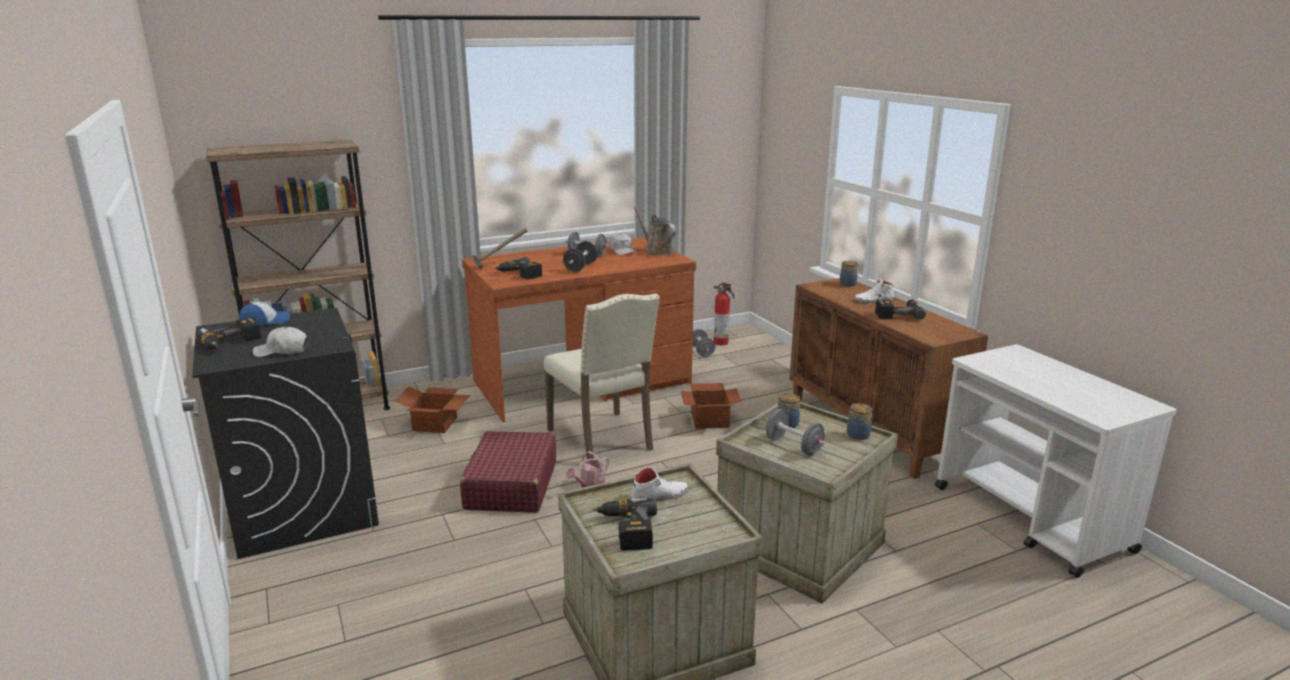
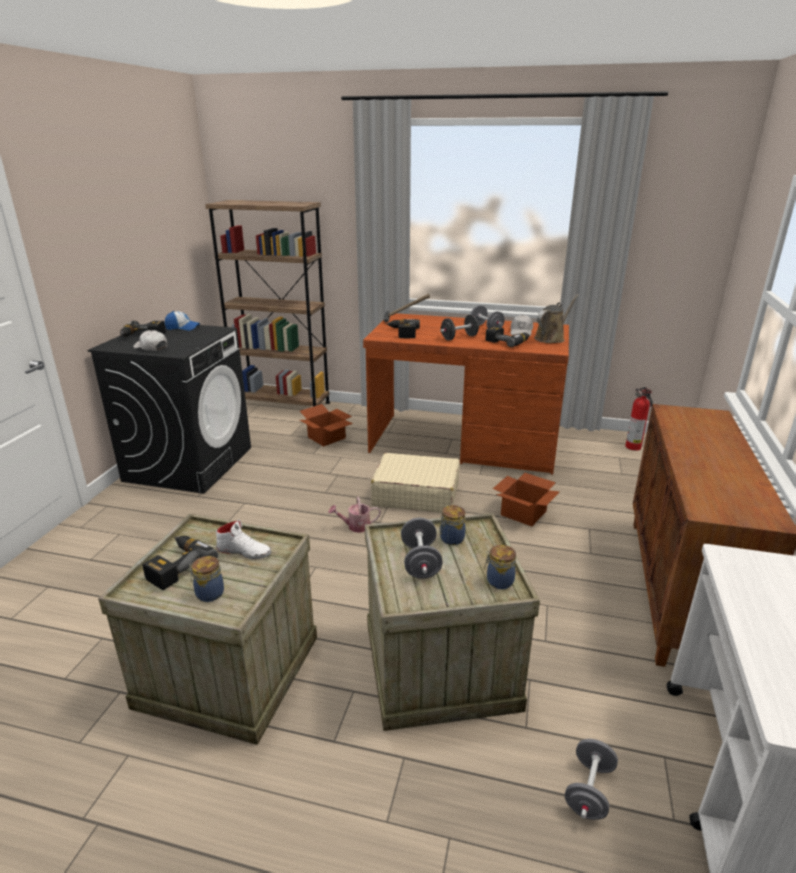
camera: 40 degrees right, 5 degrees up
(511, 486) = (308, 502): red suitcase -> none
(603, 440) = (415, 494): beige chair -> beige suitcase
(657, 251) = (551, 338): brown watering can -> brown watering can turned 45 degrees clockwise
(701, 351) = (602, 449): grey dumbbell -> grey dumbbell (589, 790)
(847, 284) = (714, 418): jar -> jar (208, 593)
(874, 300) = (713, 445): white shoe -> none
(897, 314) = (715, 468): power drill -> power drill (507, 342)

